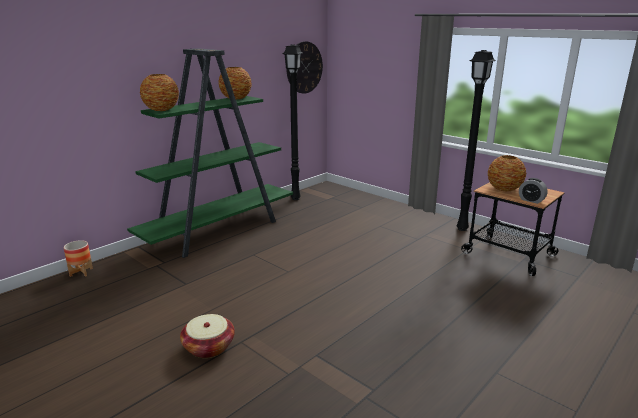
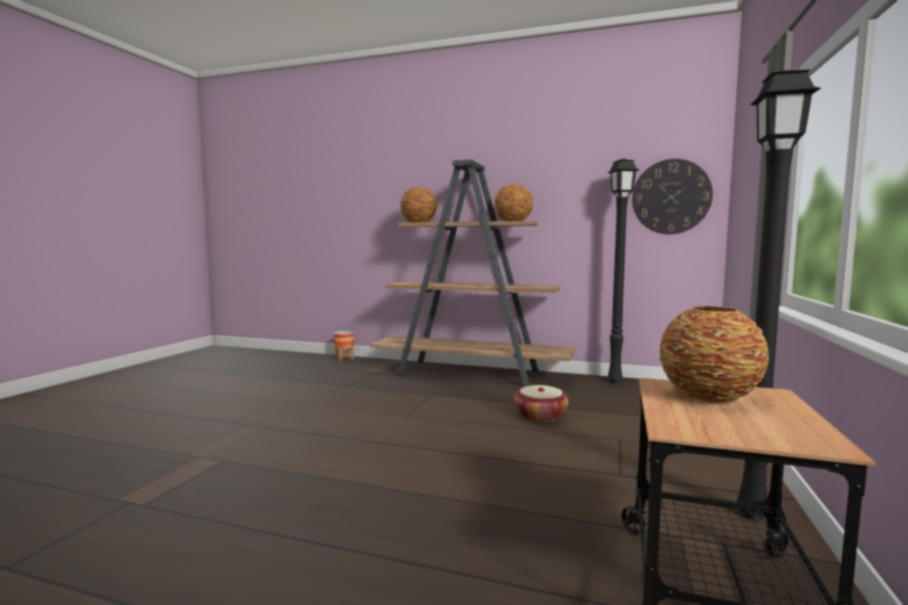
camera: 65 degrees right, 15 degrees down
(209, 347) = (236, 415): basket -> basket (540, 416)
(219, 230) = (471, 373): green bookcase -> brown bookcase
(531, 200) = (678, 422): alarm clock -> none

